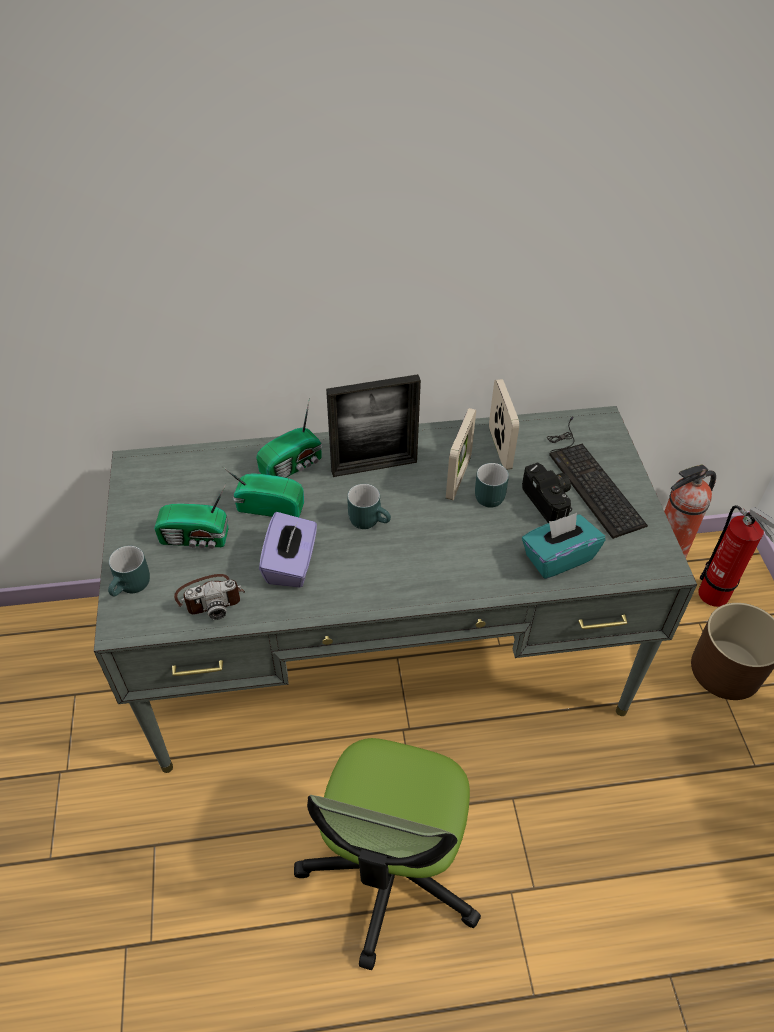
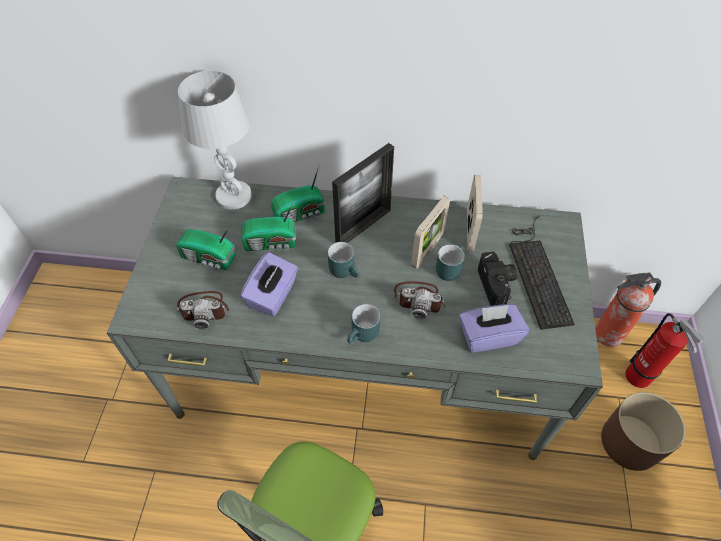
camera: 15 degrees right, 5 degrees up
(132, 587) = (151, 288): turquoise mug -> turquoise mug (364, 336)
(201, 460) = (234, 196): none -> white table lamp
(269, 506) = (272, 243): radio -> radio turned 150 degrees clockwise
(374, 466) = (363, 227): picture frame -> picture frame turned 45 degrees counterclockwise
(466, 534) = (419, 299): none -> camera
(558, 557) = (488, 336): turquoise tissue box -> purple tissue box

